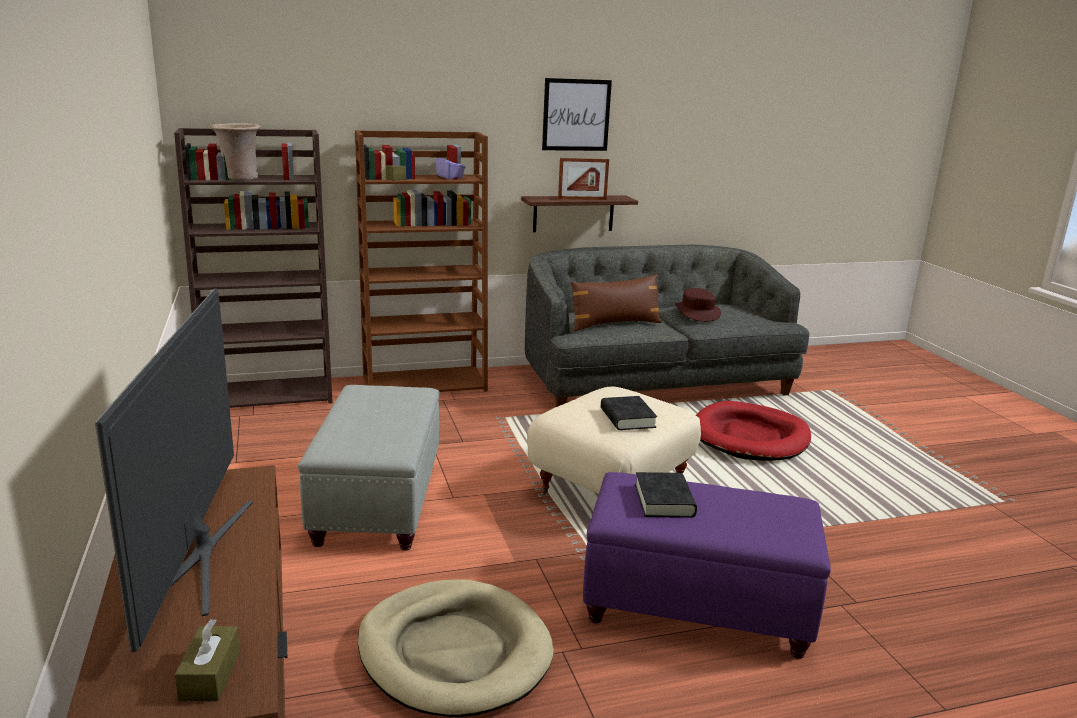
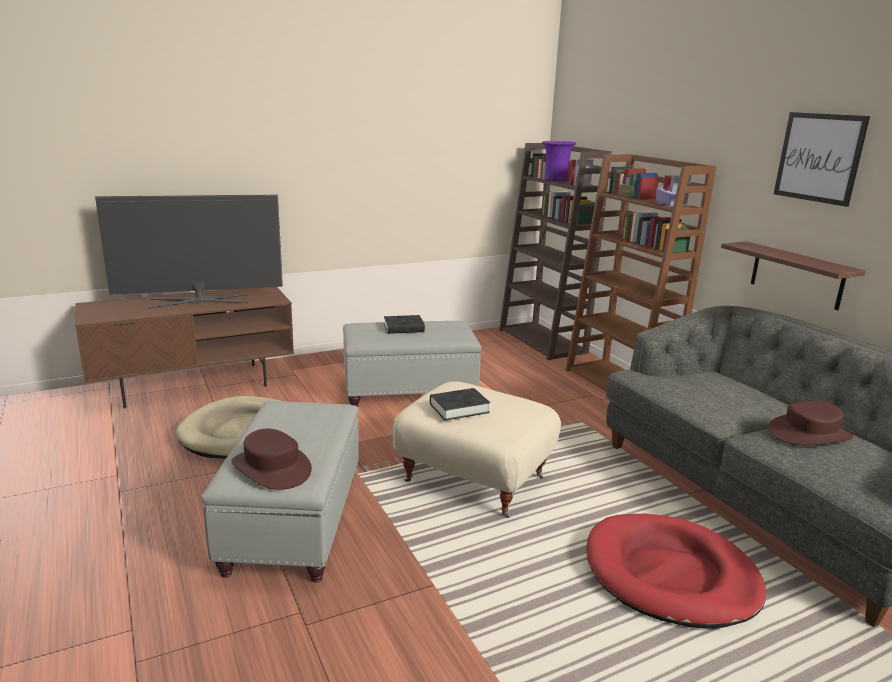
camera: 80 degrees right, 0 degrees up
(210, 675) = (105, 313): brown tissue box -> none
(240, 178) = (555, 180): beige vase -> purple vase
(582, 199) = (783, 256): picture frame -> none
(614, 324) = (693, 389): brown pillow -> none
(664, 501) = (302, 422): black book -> black book (403, 328)
(698, 606) = (293, 523): purple ottoman -> grey ottoman
(774, 520) = (272, 468): none -> brown hat

